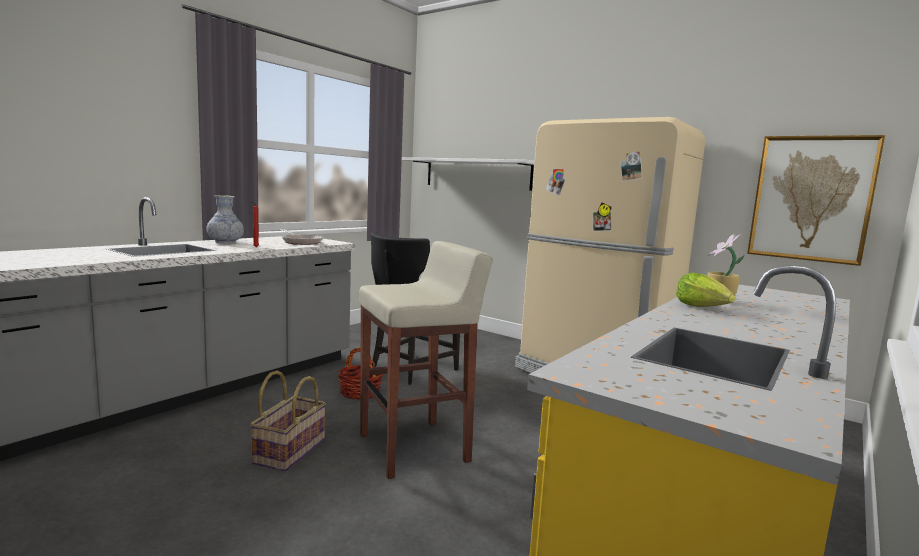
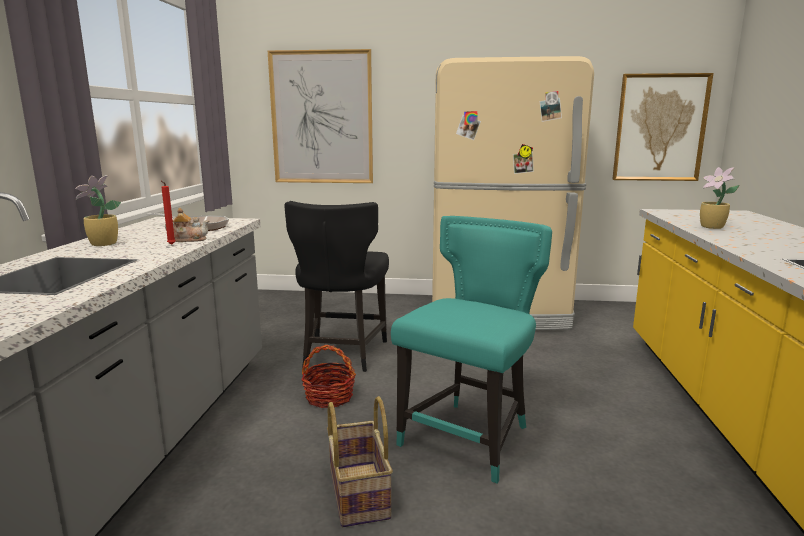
camera: 30 degrees left, 5 degrees up
(225, 242) = (102, 244): vase -> potted plant
(273, 246) = (189, 240): none -> teapot
(415, 448) = (469, 437): beige stool -> turquoise chair
(477, 174) = (322, 118): white shelf -> picture
(702, 307) = (727, 235): lettuce -> none

